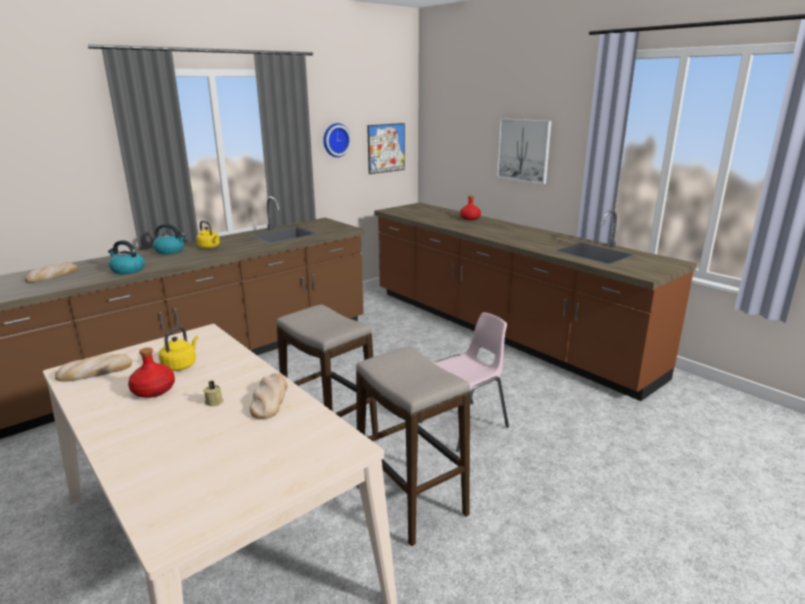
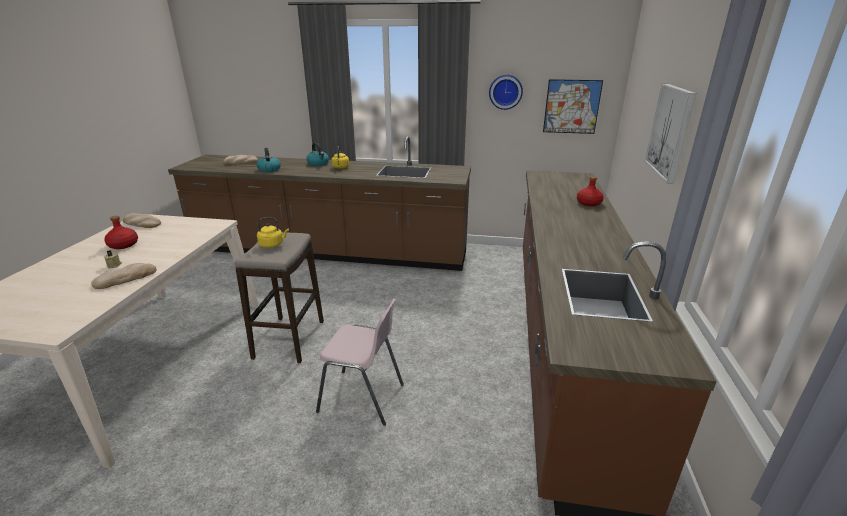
camera: 50 degrees right, 5 degrees up
(181, 365) = (163, 237): yellow kettle -> yellow kettle (272, 244)
(411, 500) = (232, 418): stool -> none

